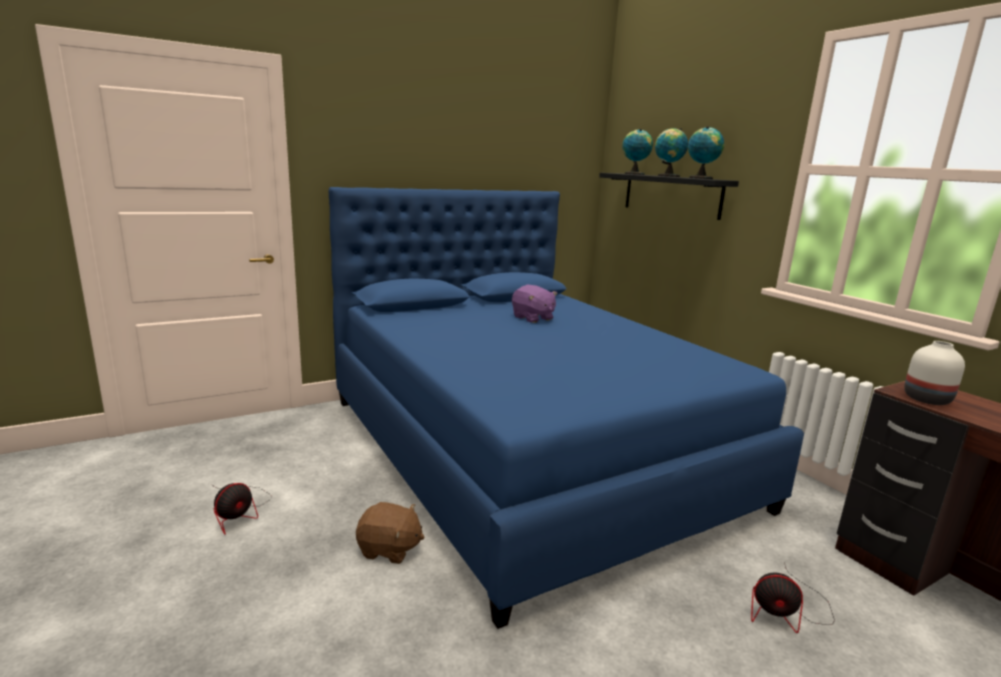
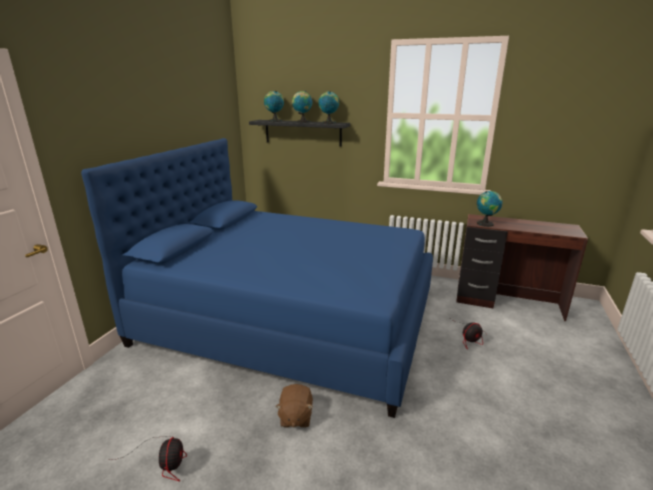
camera: 40 degrees left, 5 degrees up
(389, 549) = (295, 417): brown plush toy -> brown plush toy turned 120 degrees clockwise
(532, 318) = (267, 233): purple plush toy -> none
(928, 399) = (486, 224): white vase -> globe

